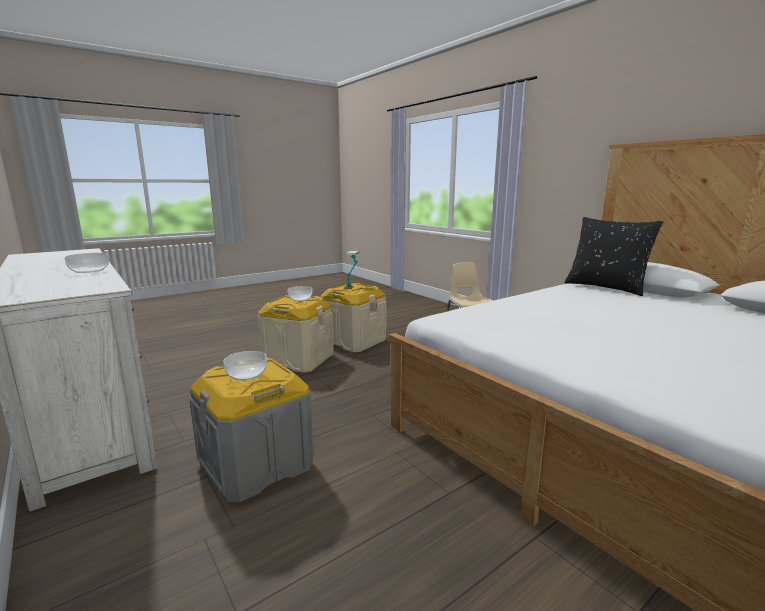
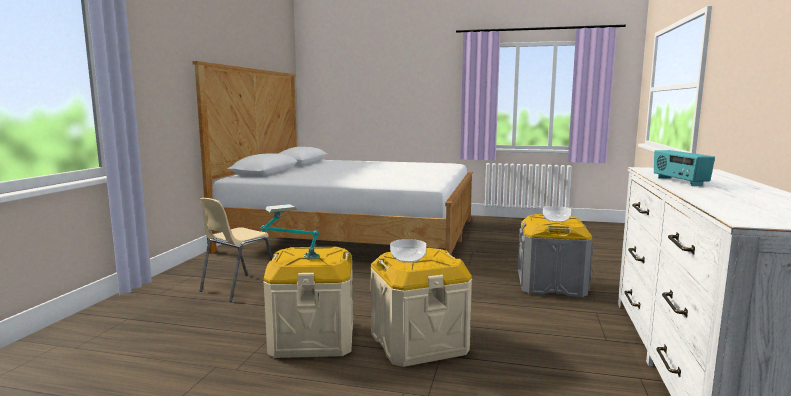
camera: 130 degrees left, 5 degrees down
(89, 270) = (679, 182): bowl -> radio
(606, 287) = (276, 175): black pillow -> none

